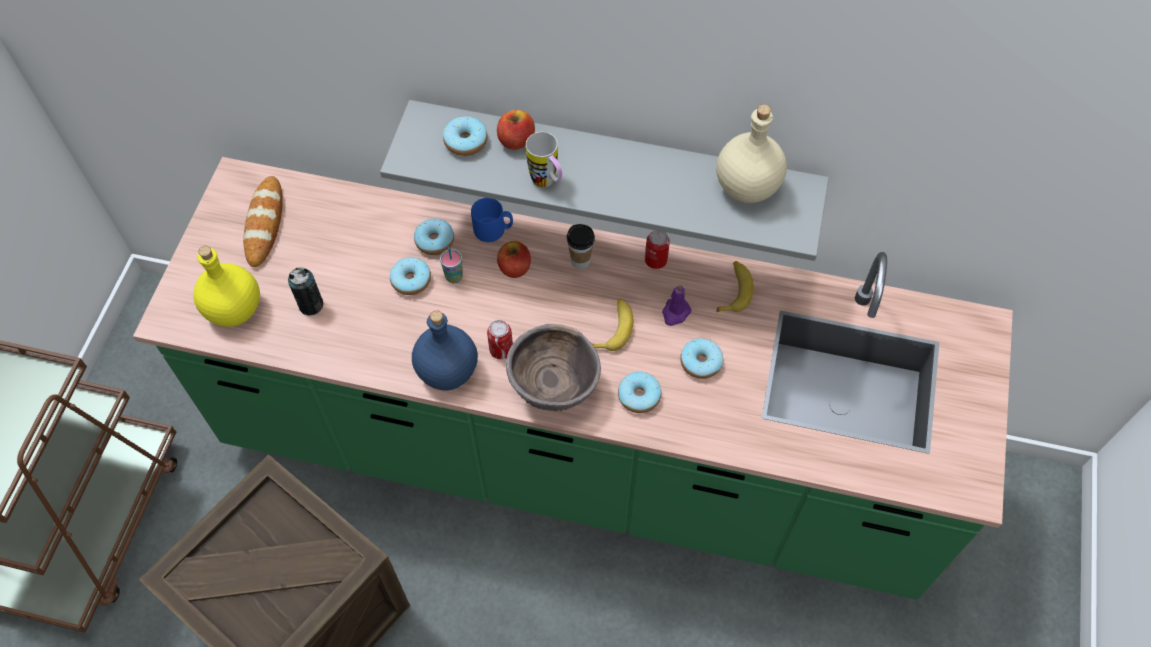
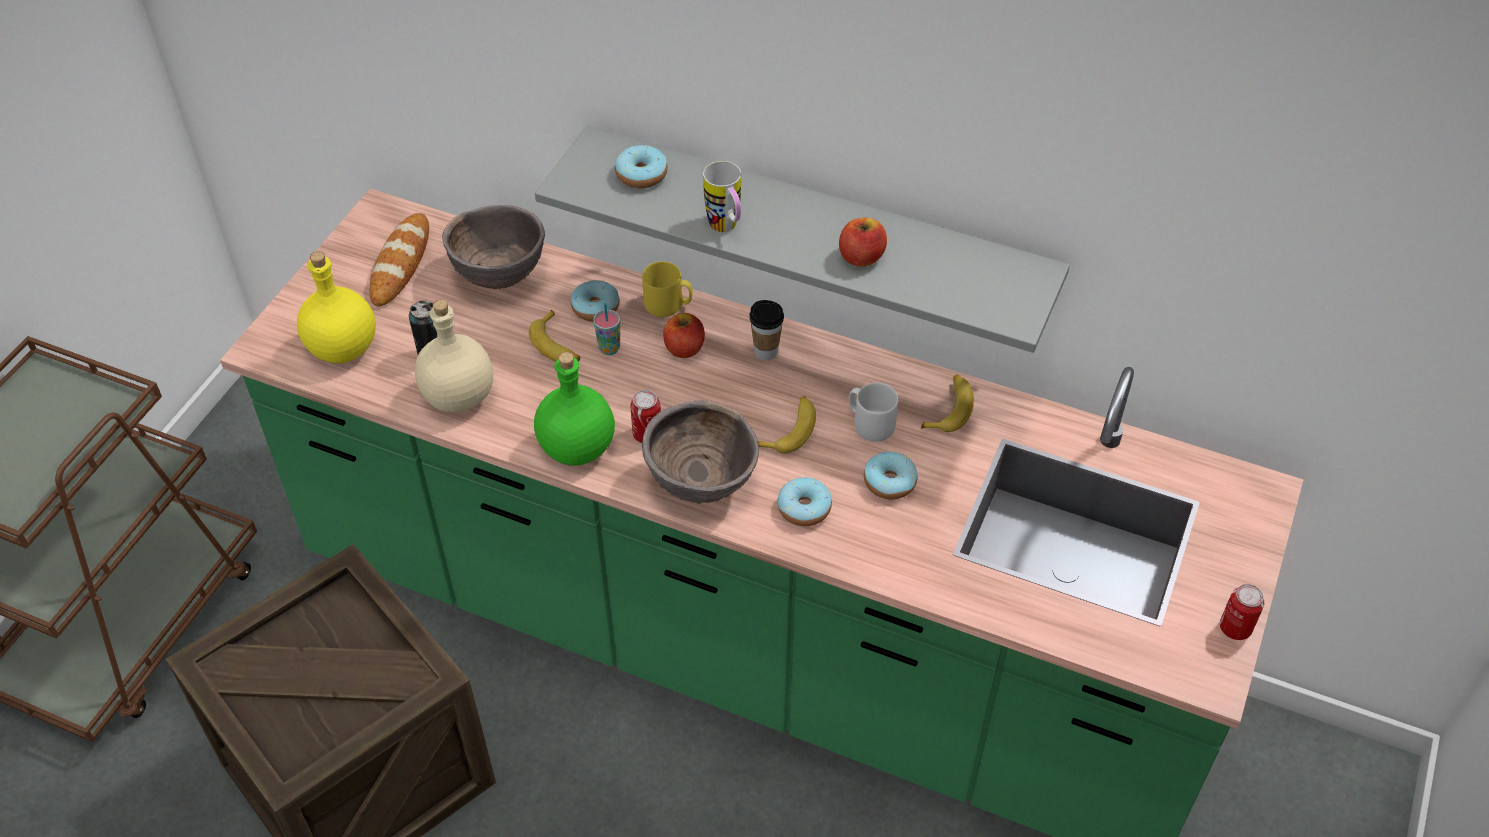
camera: 10 degrees right, 10 degrees down
(350, 224) = (500, 277): none -> brown bowl
(411, 280) = (557, 345): donut -> banana
(448, 372) = (577, 449): blue bottle -> green bottle
(493, 230) = (668, 305): blue mug -> yellow mug
(516, 140) = (701, 180): apple -> apple (861, 257)
(655, 260) = (858, 363): can -> can (1235, 628)
(675, 313) = (870, 423): purple candle -> grey mug
(748, 186) = (967, 262): beige bottle -> beige bottle (460, 396)

